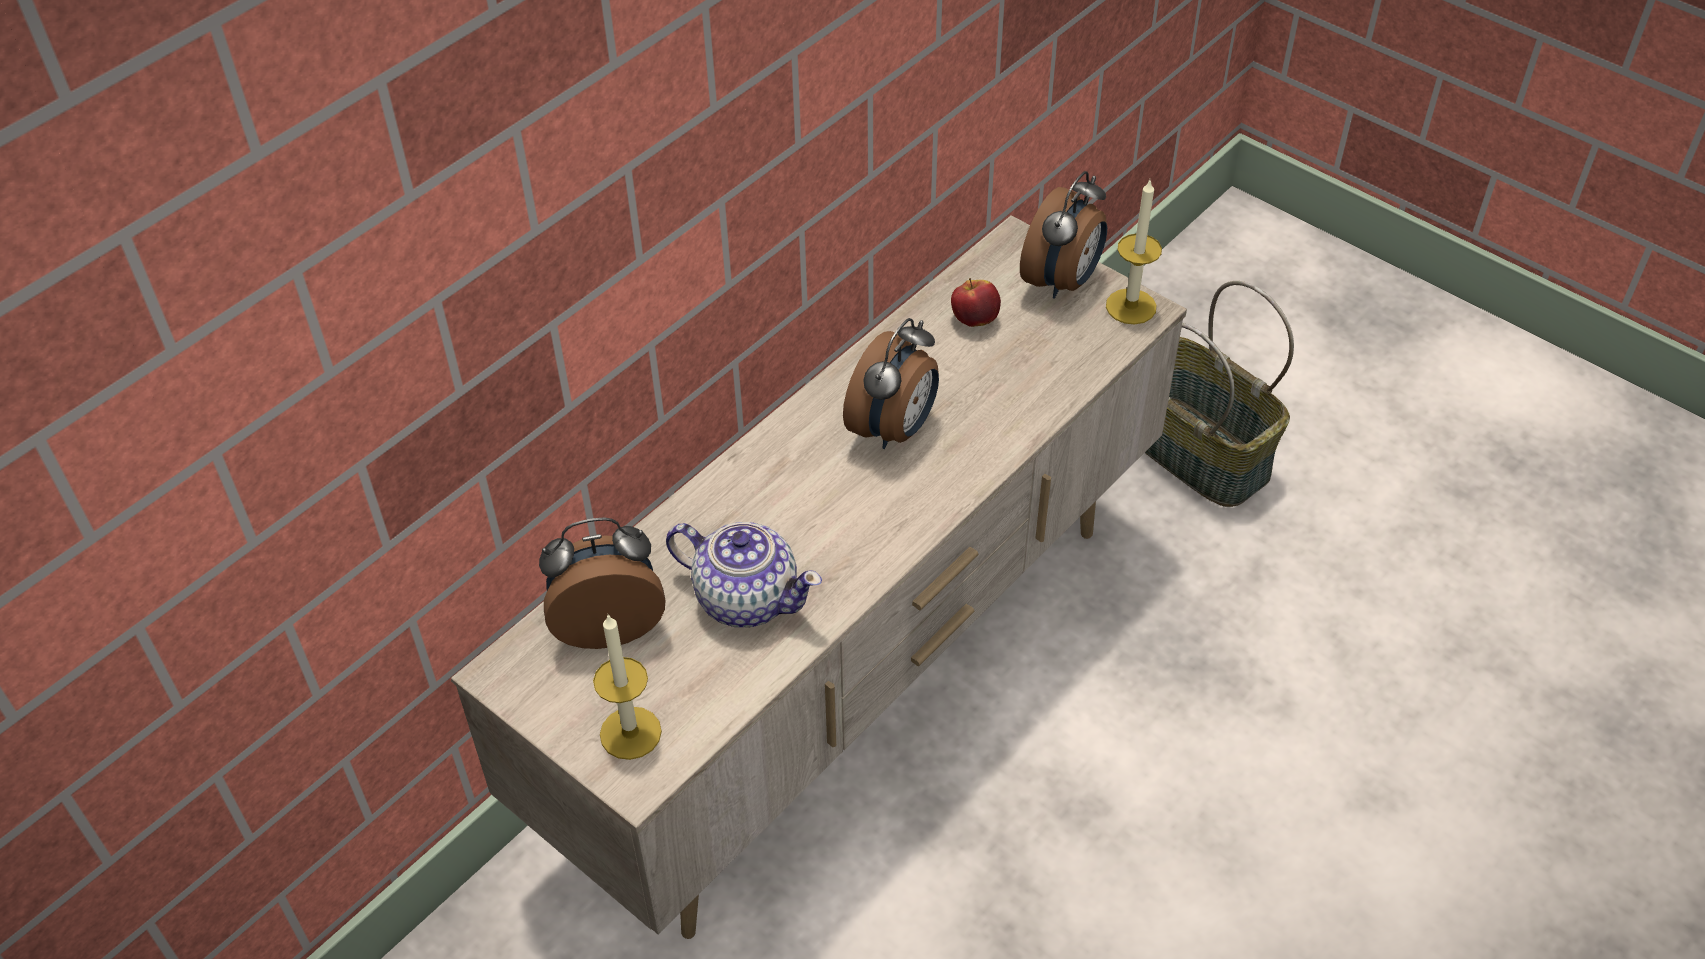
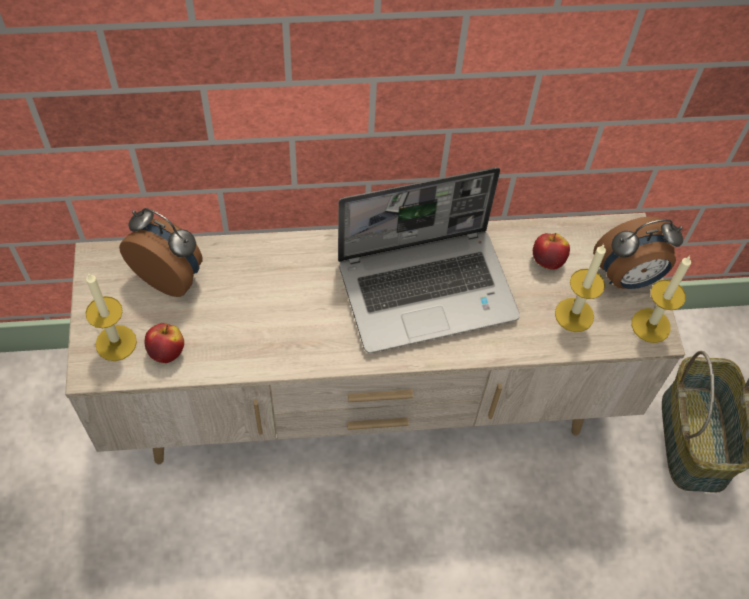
camera: 40 degrees right, 10 degrees up
(698, 695) = (167, 351): none -> apple
(746, 597) = (247, 319): teapot -> none
(895, 429) = (428, 289): alarm clock -> laptop
(1055, 348) = (574, 315): none -> candle

